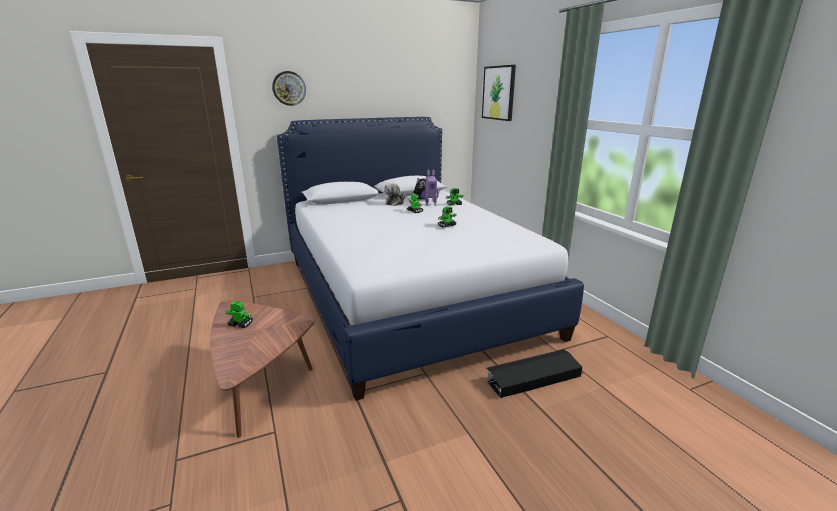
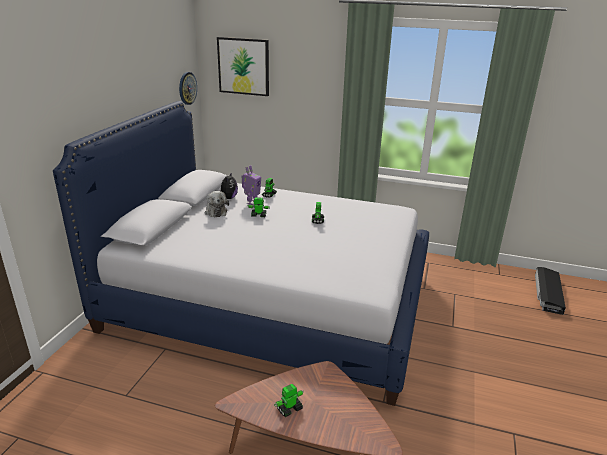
camera: 50 degrees left, 5 degrees up
(289, 88) = (46, 98): wall clock -> wall clock (187, 88)
(532, 378) = (443, 314): black storage box -> black storage box (547, 294)

